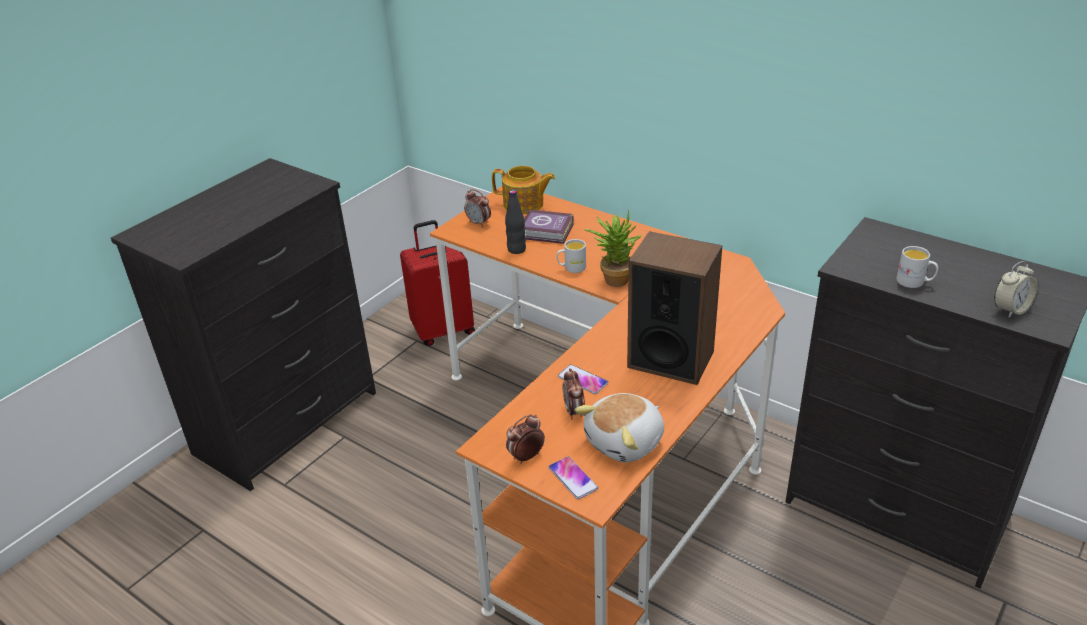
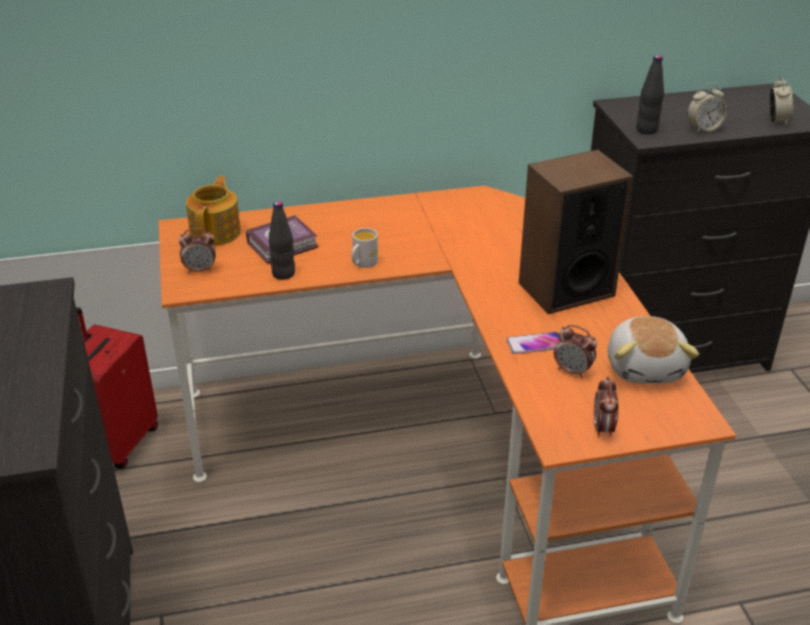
camera: 50 degrees left, 0 degrees up
(524, 204) = (216, 232): teapot -> teapot turned 45 degrees counterclockwise
(573, 478) = (661, 418): phone -> none
(613, 278) = (413, 253): potted plant -> none
(858, 260) = (646, 130): none -> black bottle
(915, 282) = (703, 129): white mug -> alarm clock

